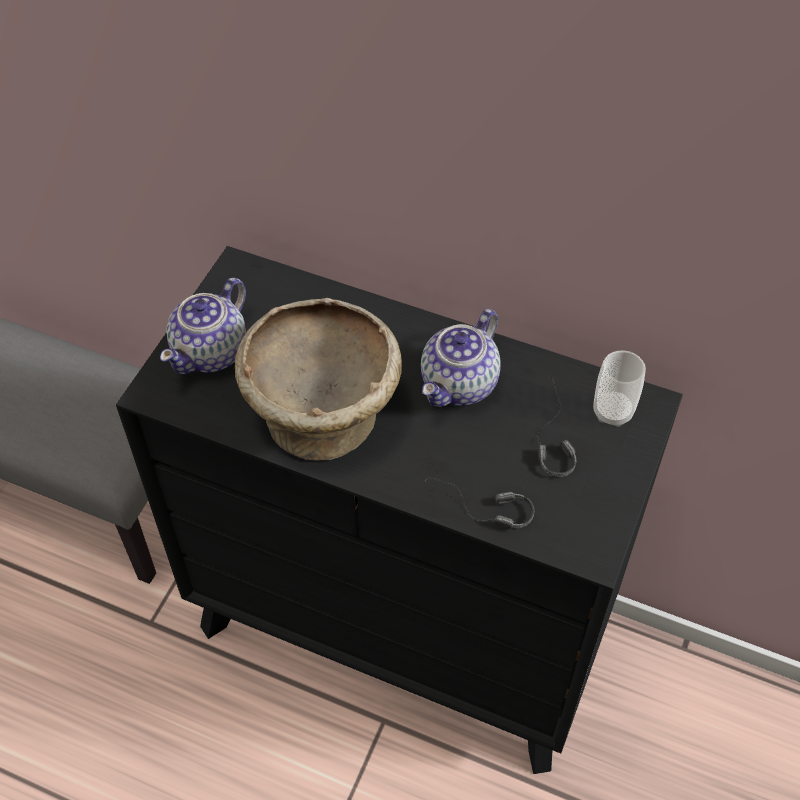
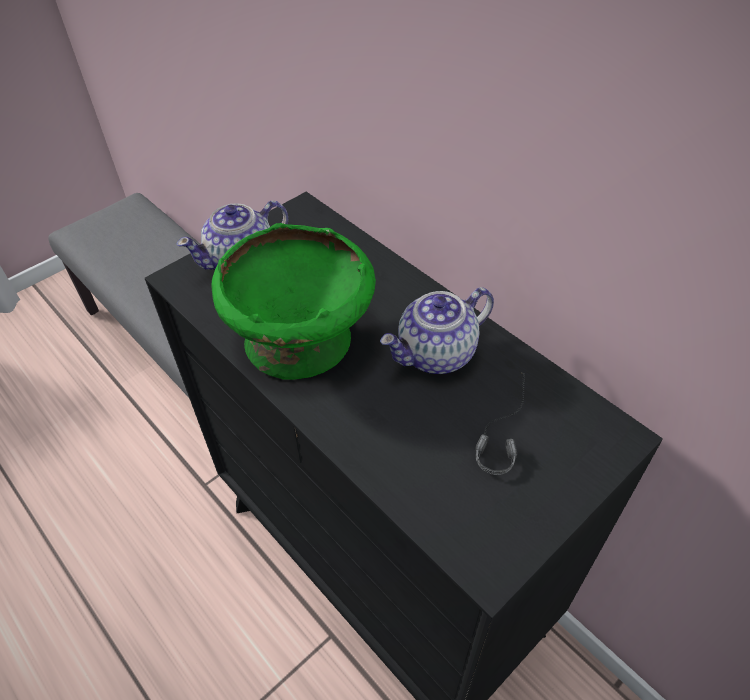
camera: 25 degrees right, 5 degrees down
(323, 411) = (301, 337): beige bowl -> green bowl
(478, 511) = (390, 476): headphones -> none
(612, 411) = (577, 430): cup -> none

